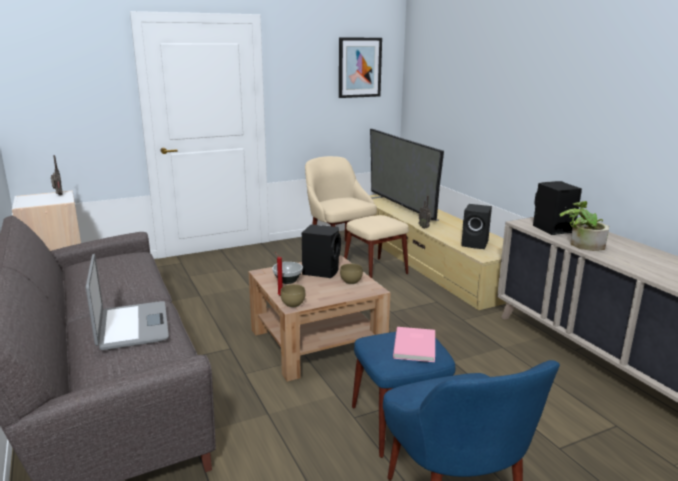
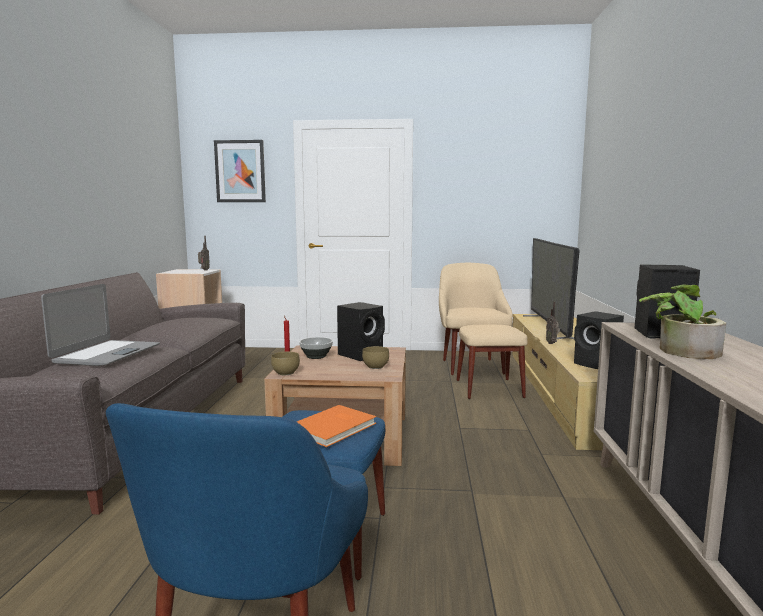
camera: 30 degrees right, 10 degrees down
(359, 67) = (524, 171): picture -> picture (240, 171)
(416, 345) = (335, 428): pink book -> orange book

